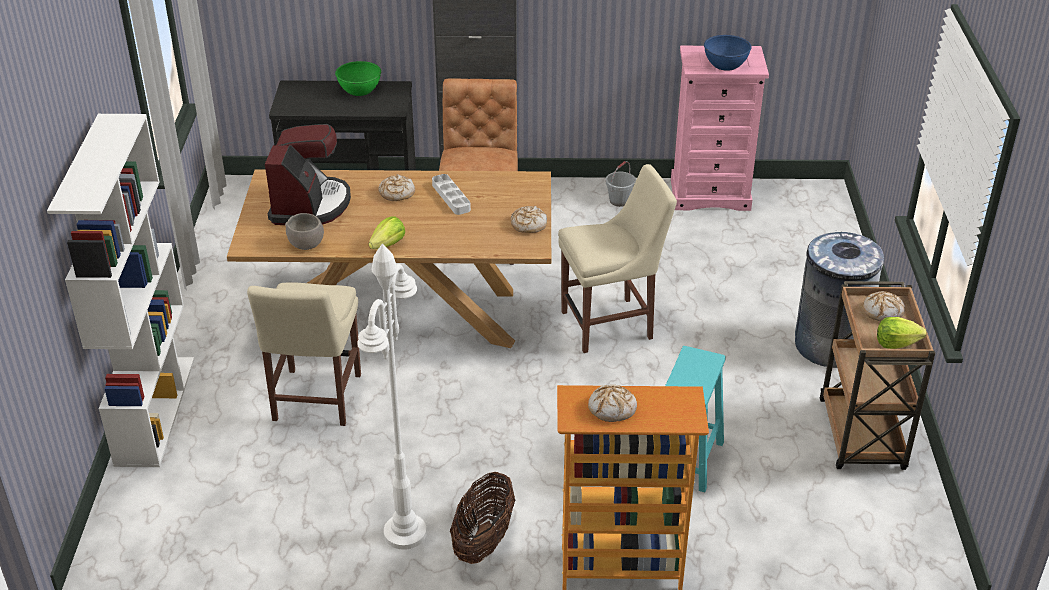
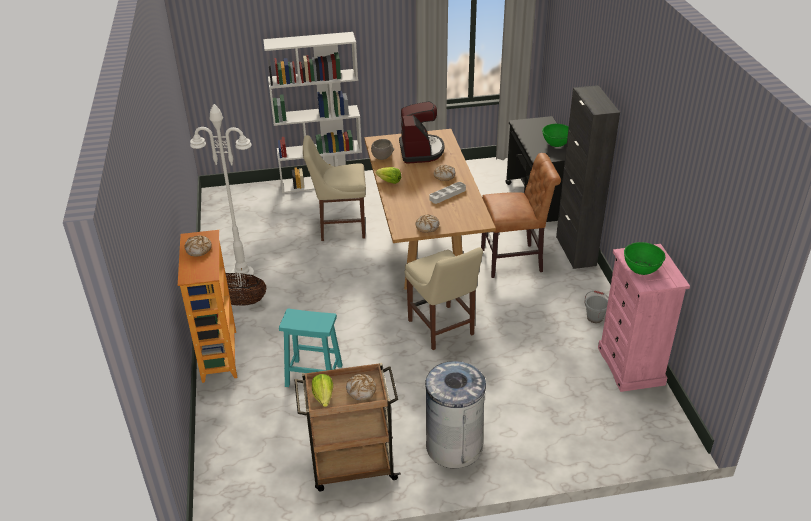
camera: 80 degrees right, 0 degrees up
(310, 205) = (421, 151): coffee machine -> coffee machine turned 90 degrees counterclockwise
(725, 64) = (641, 268): blue bowl -> green bowl

